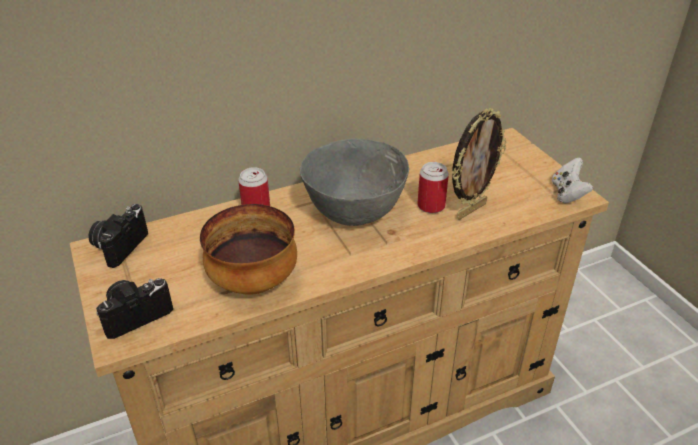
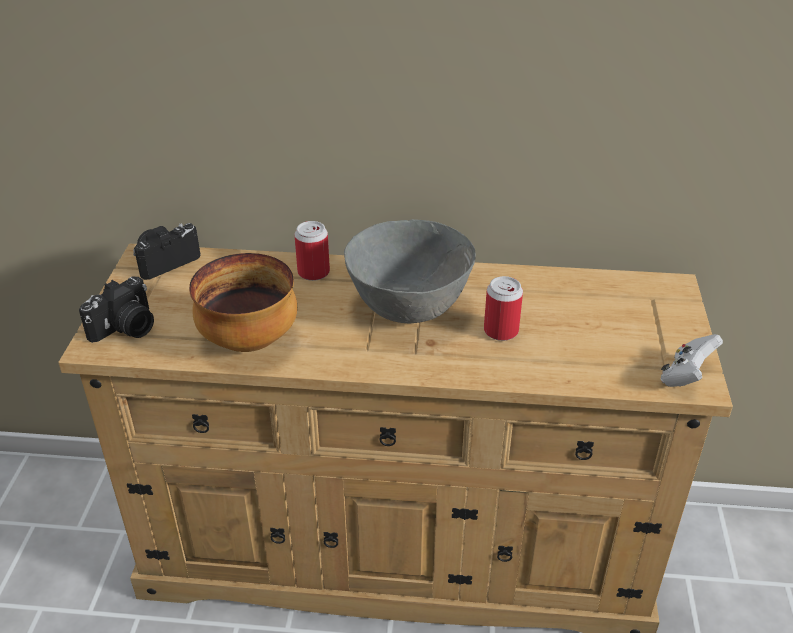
camera: 30 degrees right, 0 degrees up
(135, 314) = (126, 329): camera -> camera turned 135 degrees clockwise
(470, 210) = (542, 351): picture frame -> none

